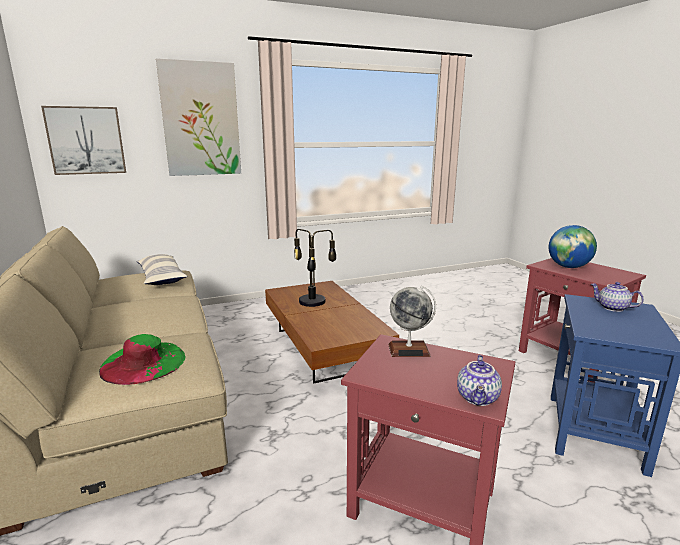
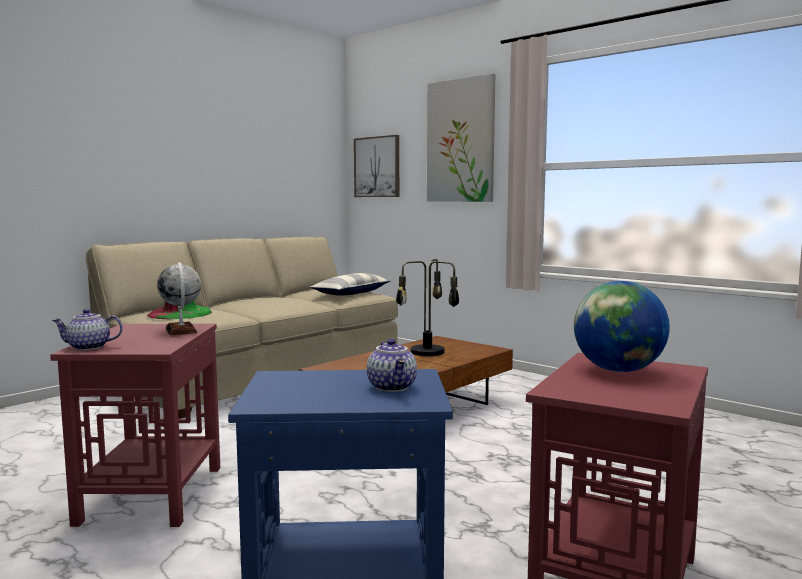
camera: 65 degrees right, 10 degrees down
(612, 308) = (393, 387): teapot -> teapot turned 150 degrees clockwise

